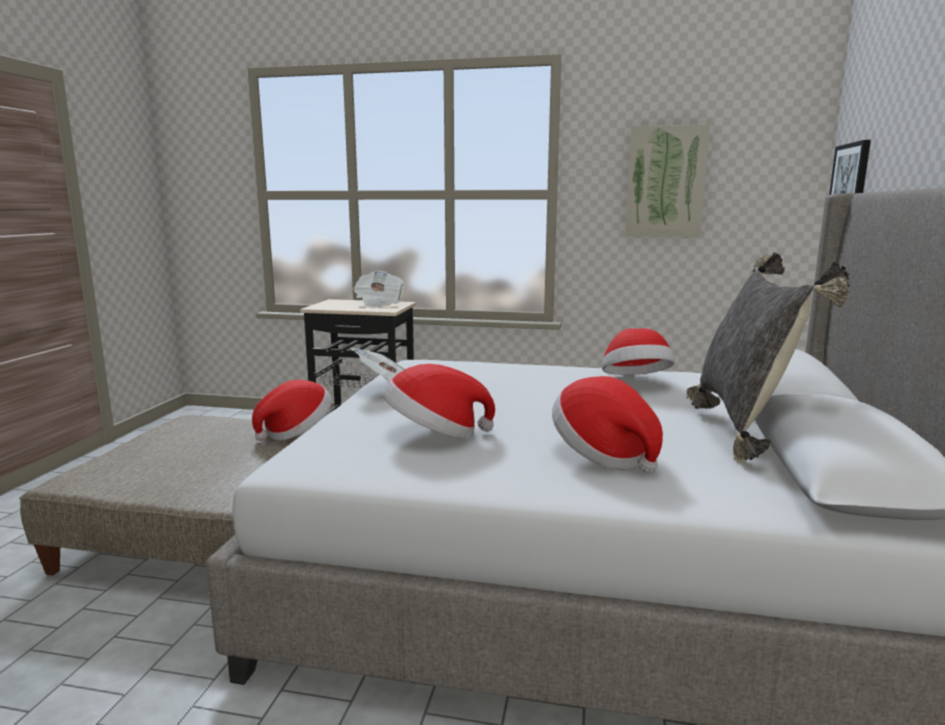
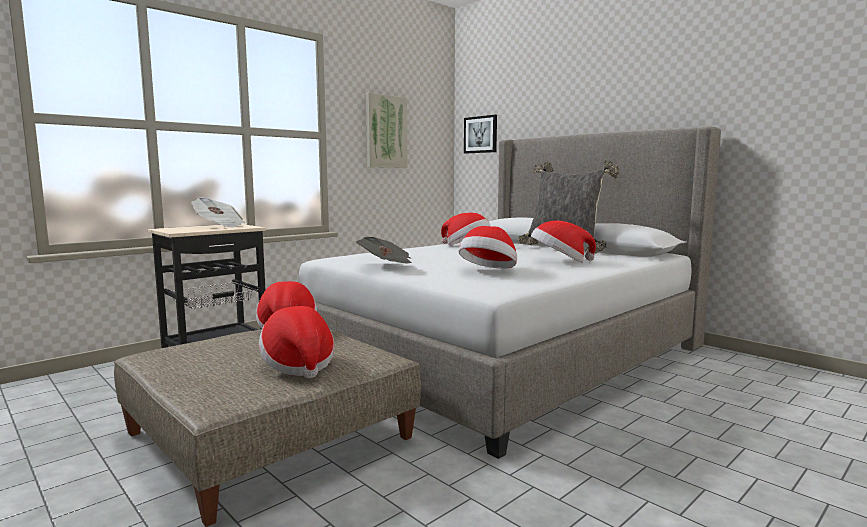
camera: 55 degrees left, 5 degrees down
(187, 472) = (298, 365): none -> hat

